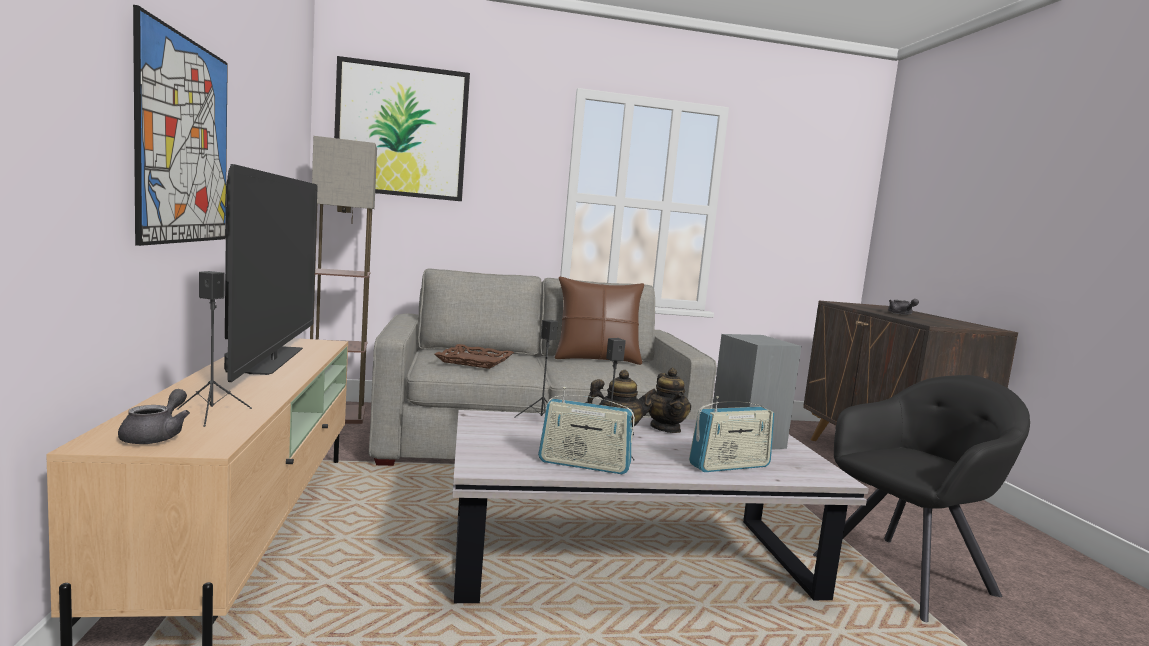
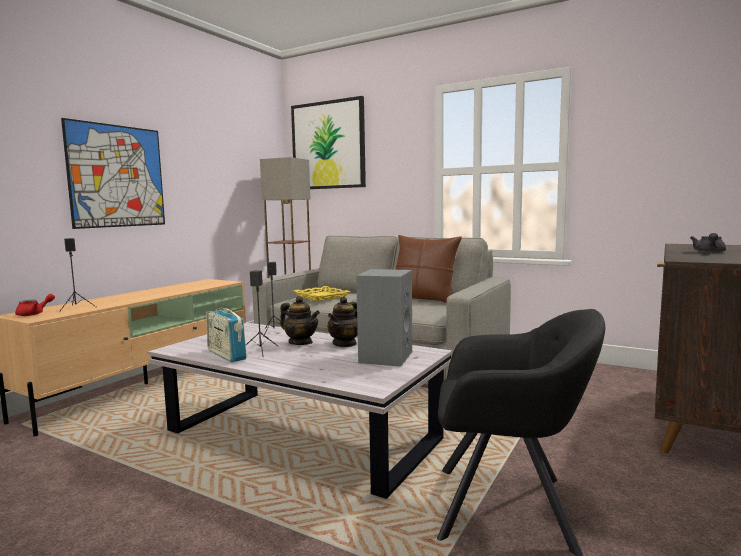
camera: 40 degrees right, 0 degrees up
(157, 436) = (34, 314): grey teapot -> red teapot
(275, 361) = (174, 289): television -> none
(474, 361) = (321, 297): brown tray -> yellow tray
(729, 466) = (315, 369): radio -> none

